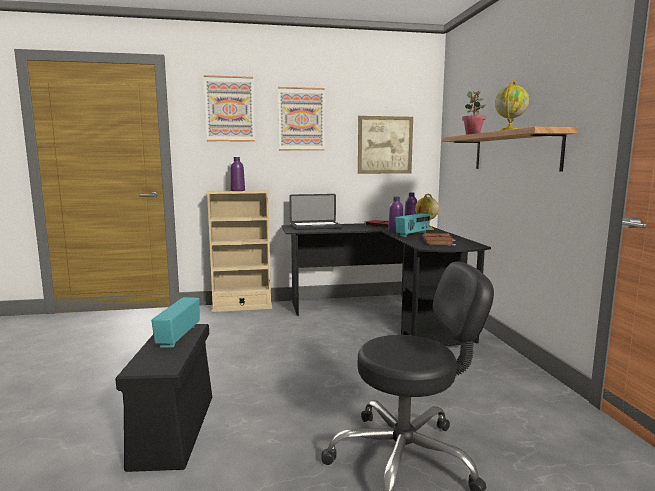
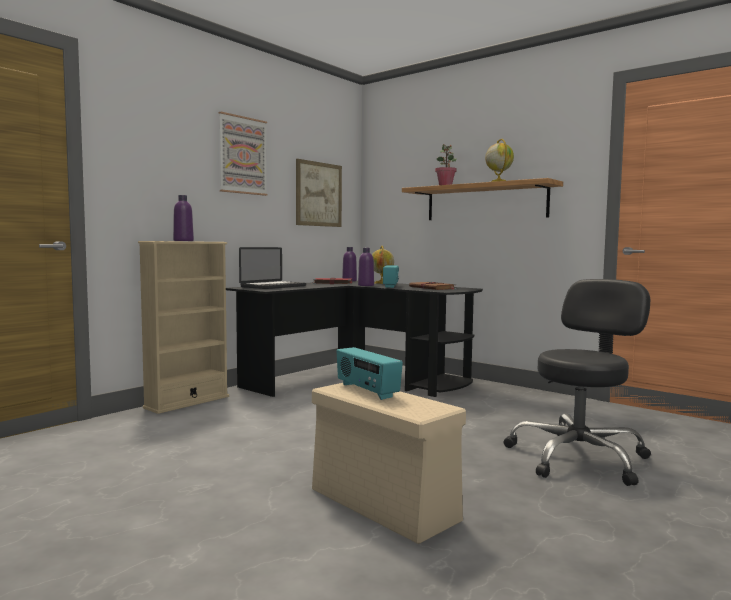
camera: 40 degrees left, 5 degrees down
(174, 431) = (385, 505): black storage box -> beige storage box
(230, 109) = (163, 131): picture -> none

